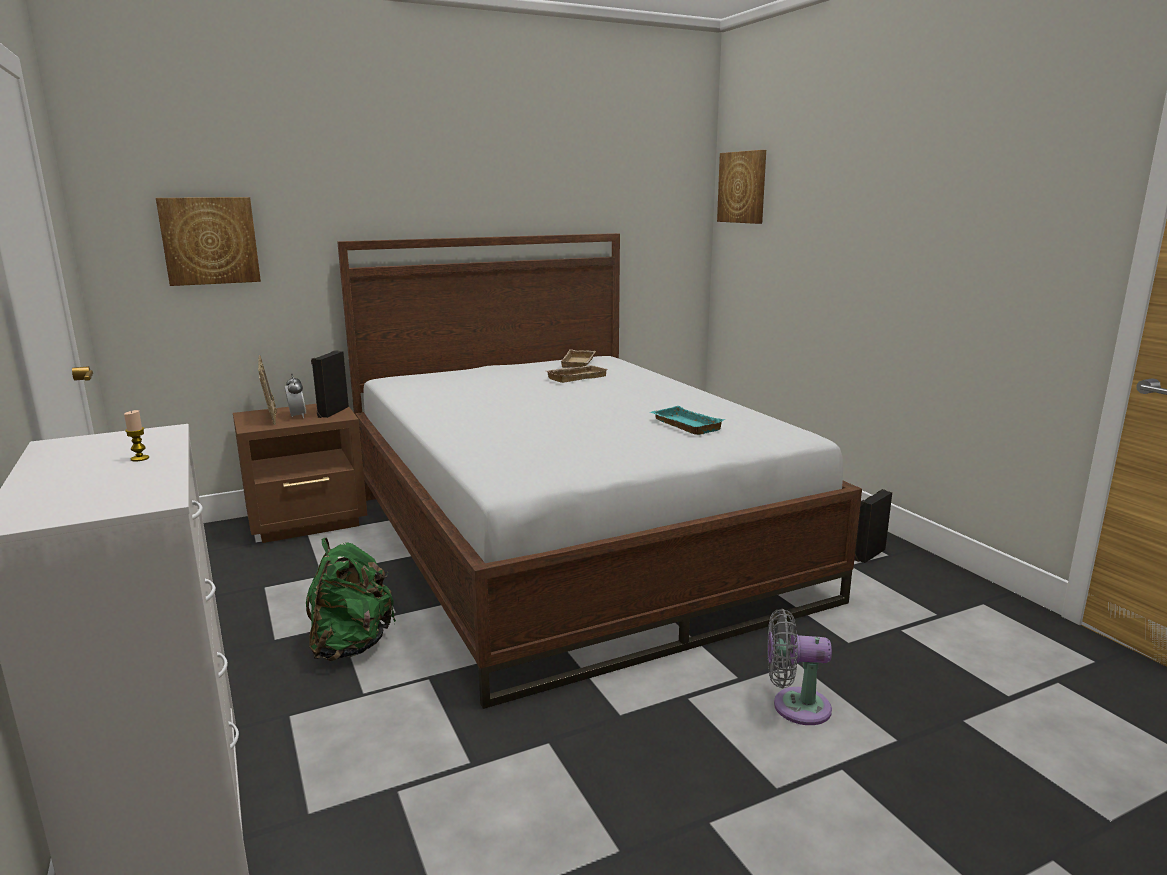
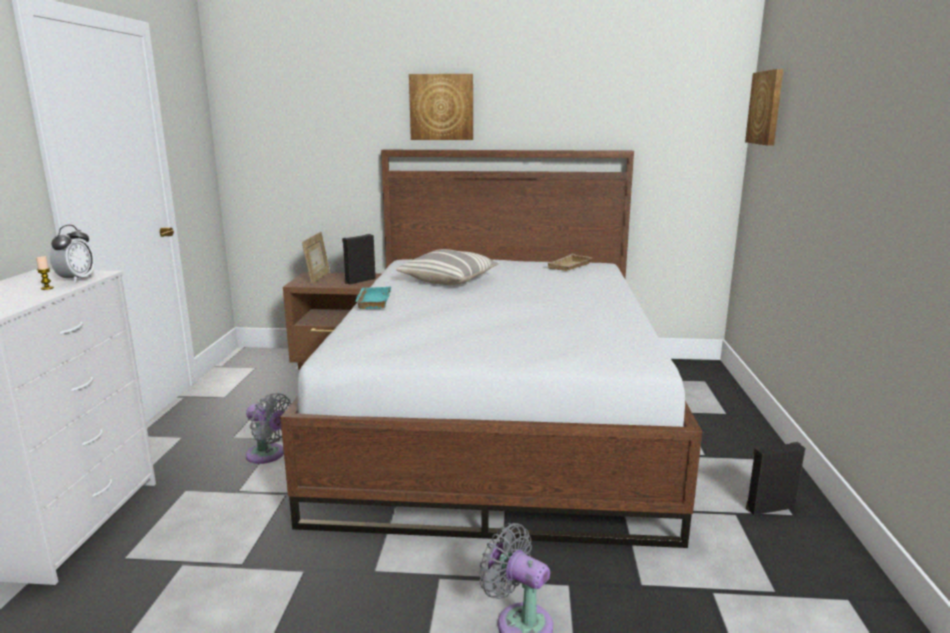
camera: 30 degrees right, 0 degrees up
(210, 240) = (295, 146): picture -> picture (441, 107)
(297, 416) = (334, 280): alarm clock -> alarm clock (77, 279)
(351, 645) = (268, 455): green backpack -> grey fan
(481, 392) = (449, 280): none -> pillow
(576, 377) = (544, 278): beige tray -> none
(684, 425) = (555, 334): turquoise tray -> turquoise tray (372, 301)

